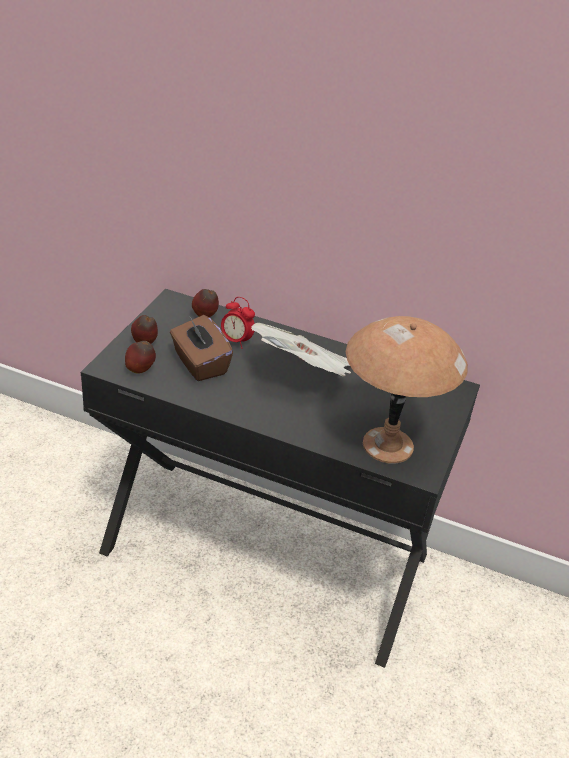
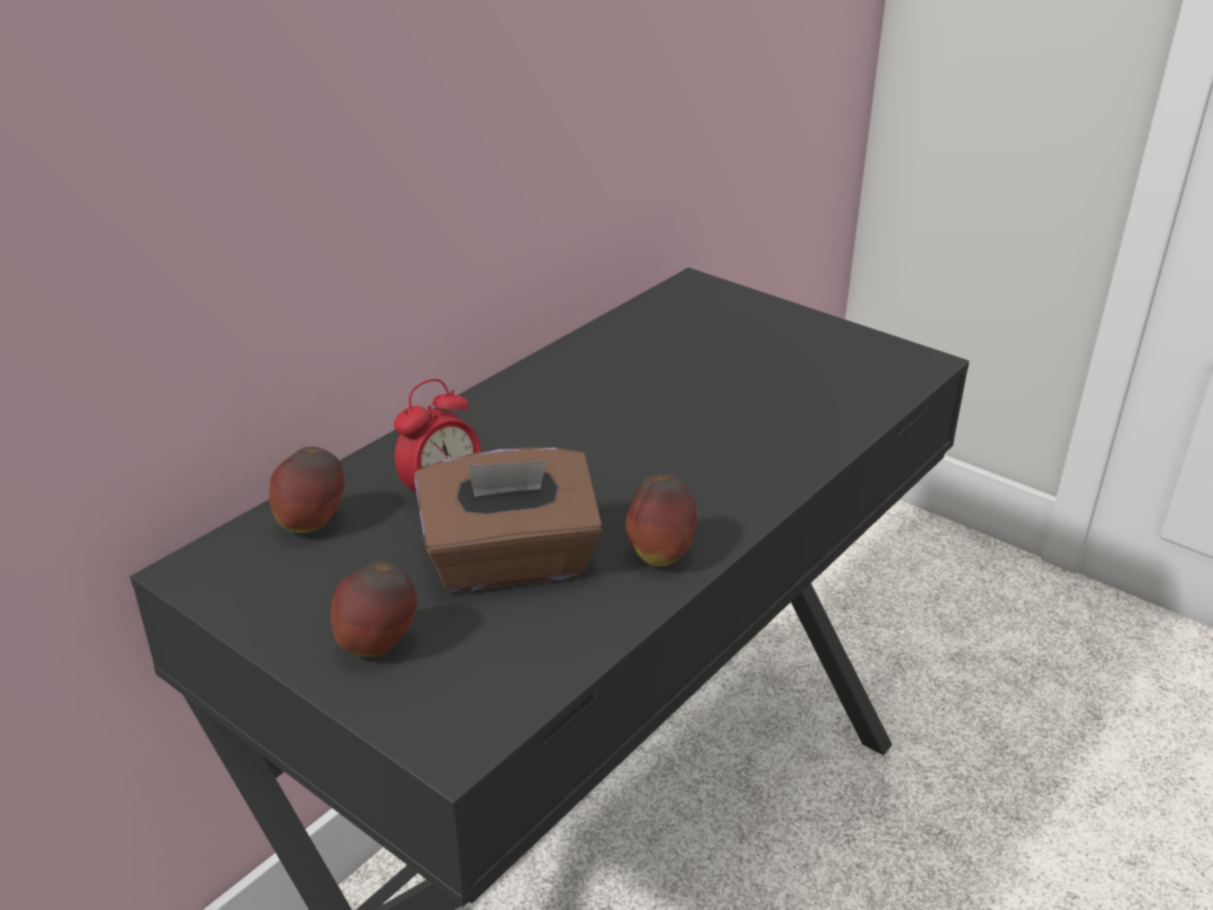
camera: 70 degrees left, 5 degrees down
(140, 371) = (499, 670): apple -> apple (660, 555)
(304, 373) = (598, 425): newspaper -> none
(386, 445) = (842, 380): brown table lamp -> none

